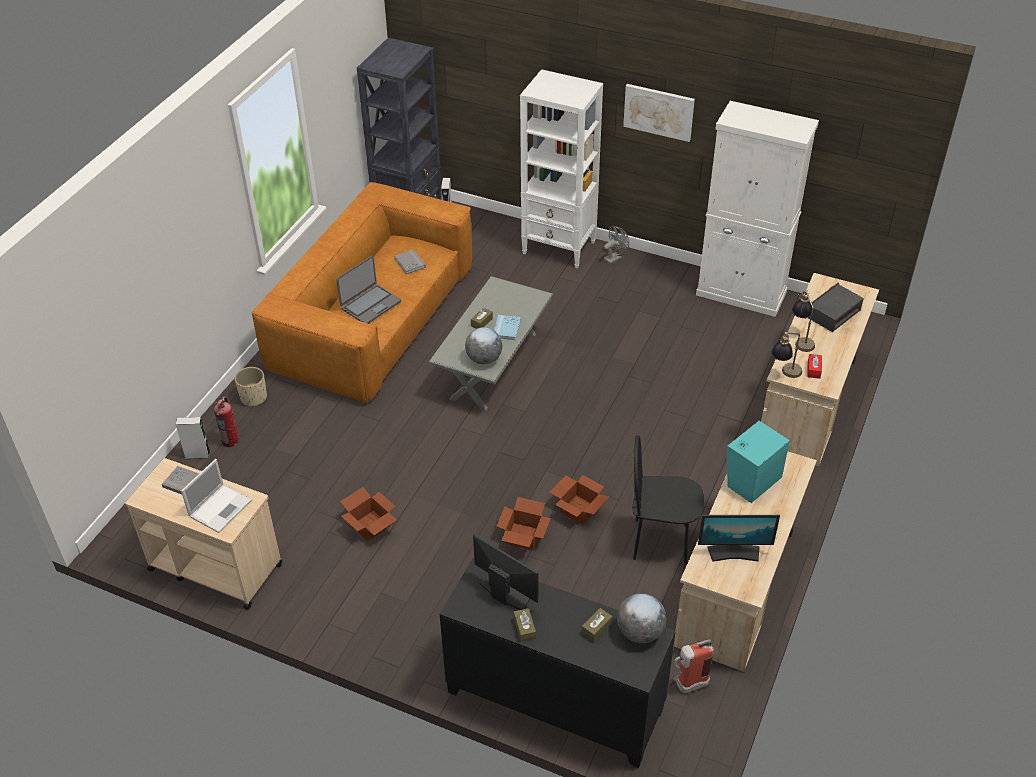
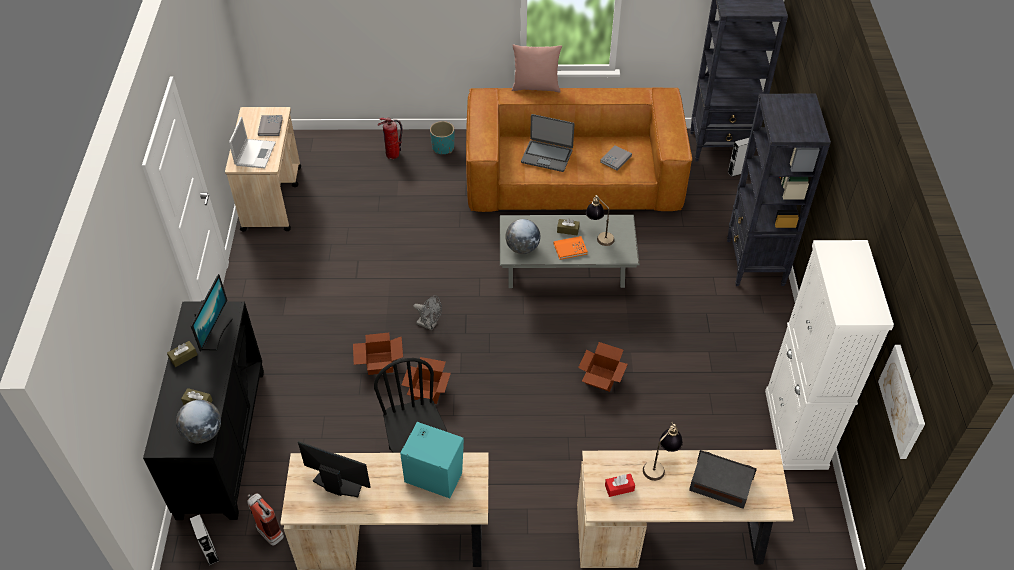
camera: 65 degrees right, 5 degrees up
(197, 455) = (370, 144): grey speaker -> grey speaker (210, 552)
(221, 507) = (255, 153): laptop -> laptop turned 90 degrees counterclockwise
(253, 397) = (443, 147): beige planter -> turquoise planter
(291, 267) = (536, 87): none -> pink pillow
(370, 526) = (347, 265): cardboard box -> cardboard box (600, 378)
(506, 328) = (570, 249): blue book -> orange book
(559, 248) = (755, 263): white bookcase -> black bookcase
(615, 257) = (773, 308): grey fan -> grey fan (429, 324)
(659, 111) = (844, 205): picture -> picture (903, 401)
(734, 552) = (338, 484): monitor -> monitor turned 135 degrees clockwise
(784, 373) = (598, 463): table lamp -> table lamp (599, 235)

